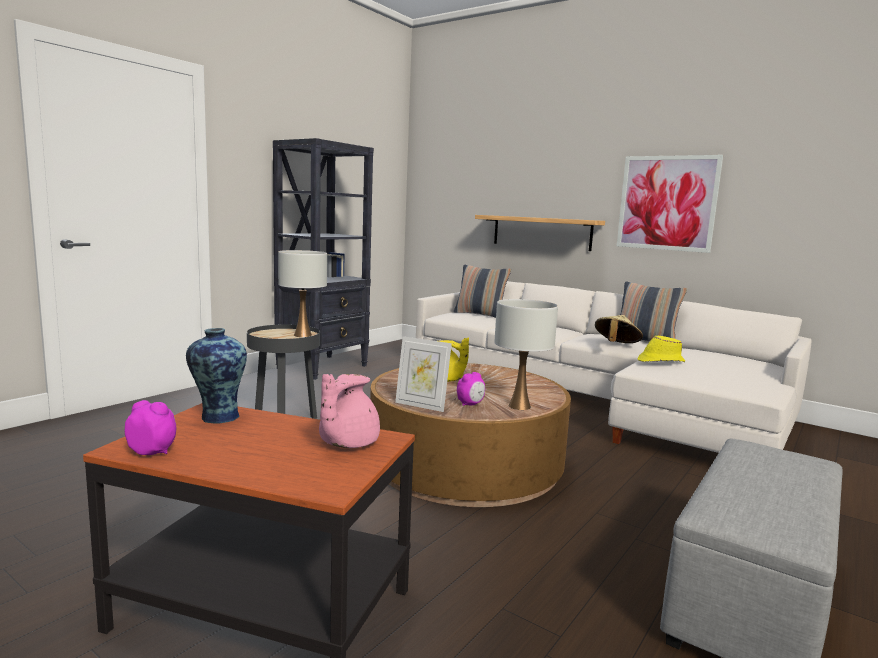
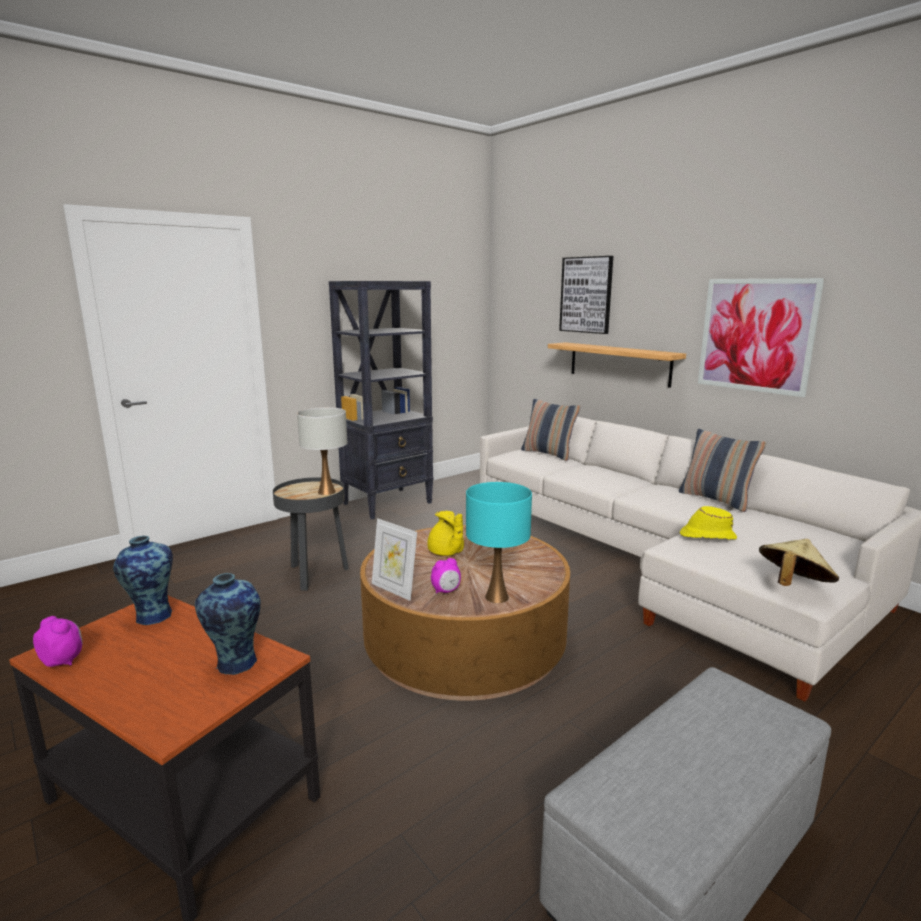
camera: 15 degrees right, 5 degrees up
(346, 443) = (234, 664): pink teapot -> vase
(509, 172) = (586, 295): none -> picture
(519, 406) = (497, 597): white table lamp -> turquoise table lamp
(616, 345) = (671, 507): beige hat -> beige hat (792, 585)

